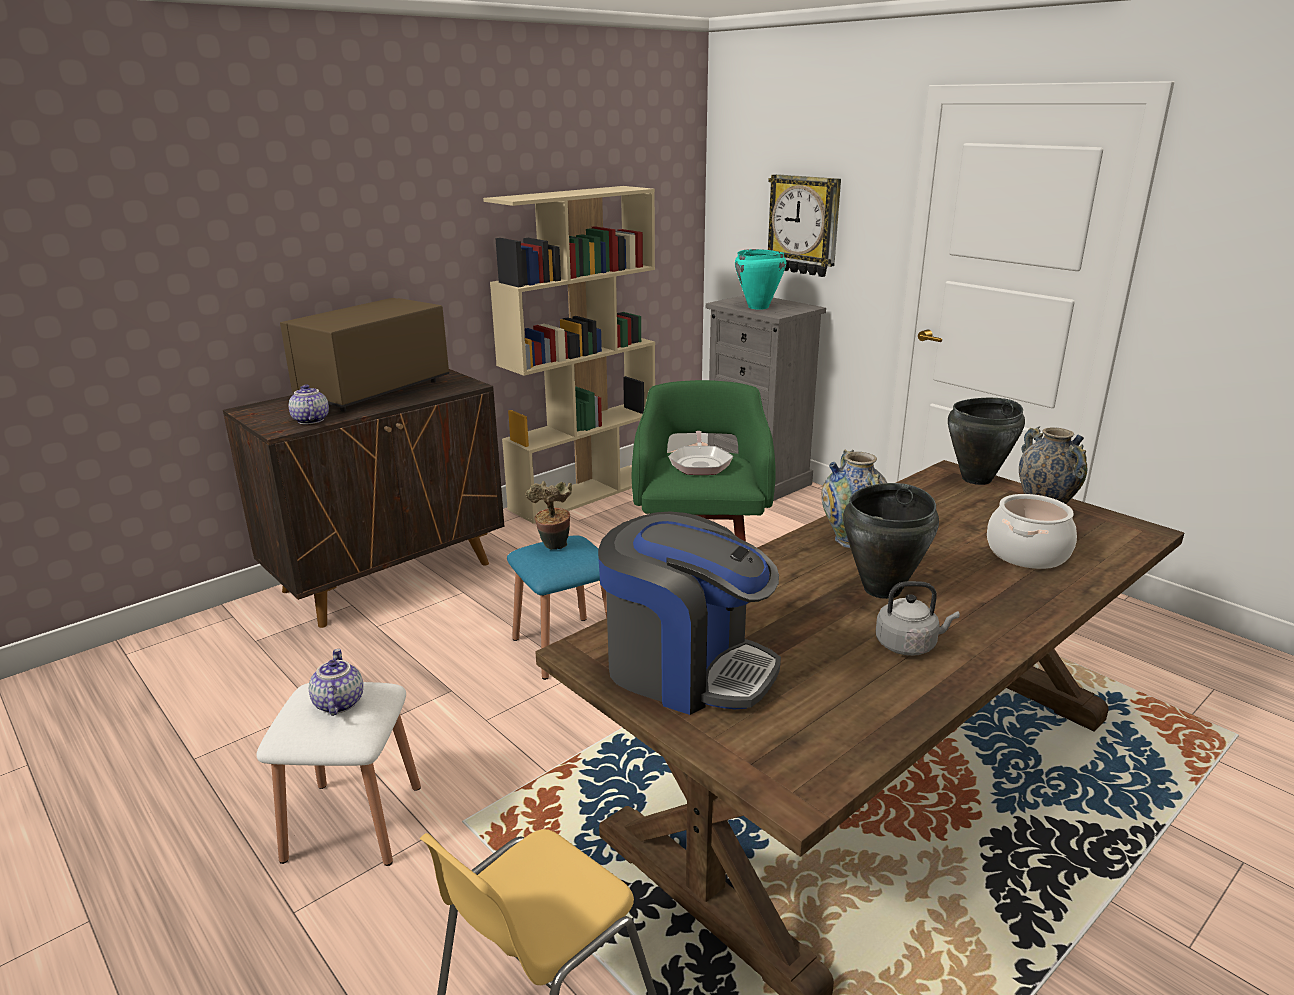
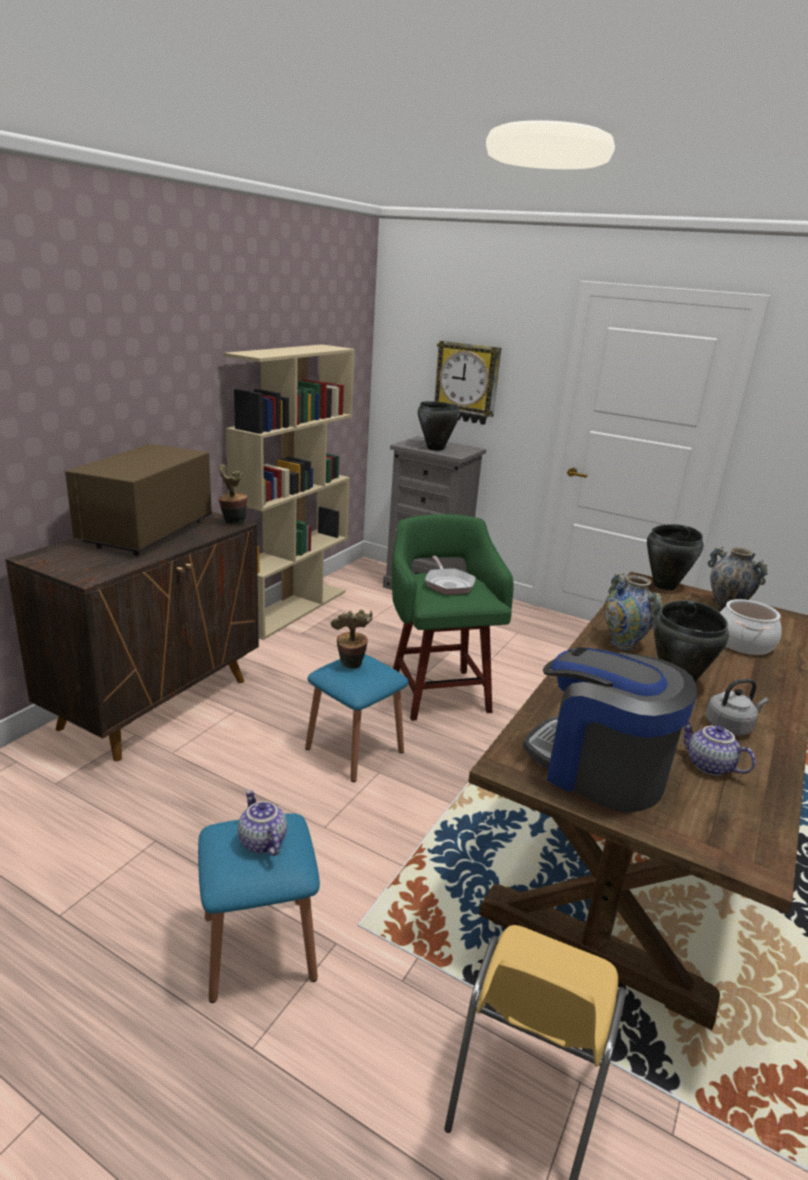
camera: 20 degrees left, 0 degrees up
(310, 420) = (111, 566): teapot -> teapot (708, 765)
(353, 822) = (259, 947): white stool -> blue stool
(467, 384) = (232, 523): none -> potted plant
(686, 668) = (597, 769): coffee machine -> coffee machine turned 150 degrees counterclockwise
(758, 307) = (435, 449): turquoise cooking pot -> black cooking pot

